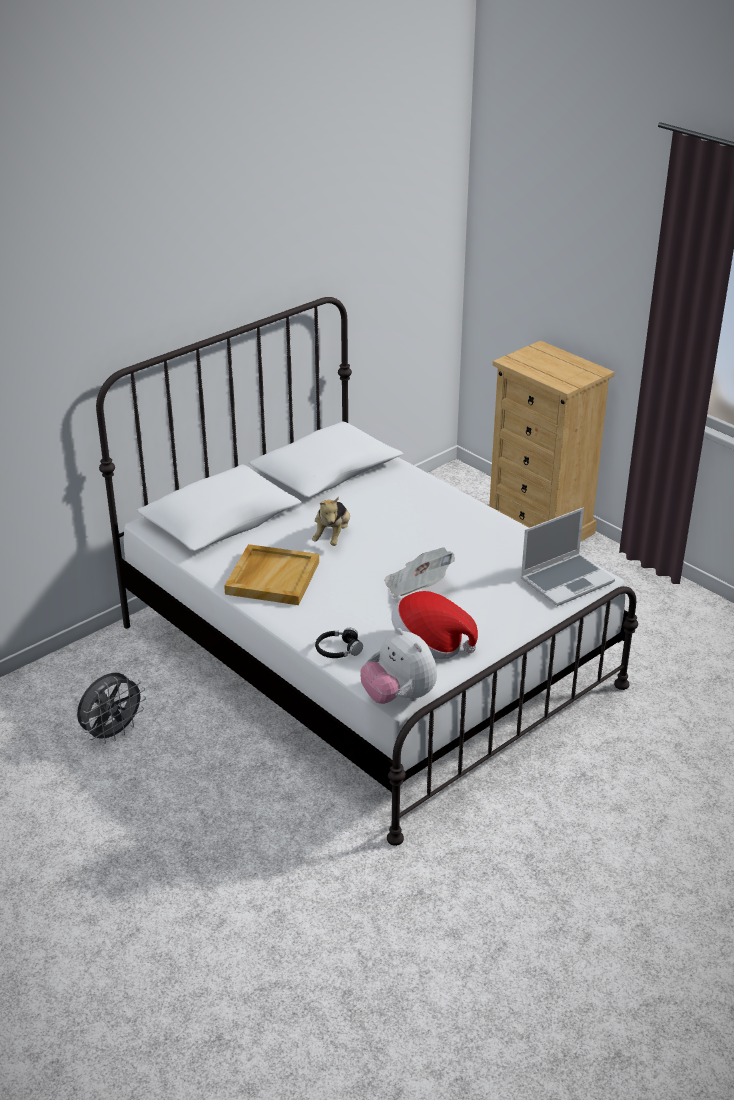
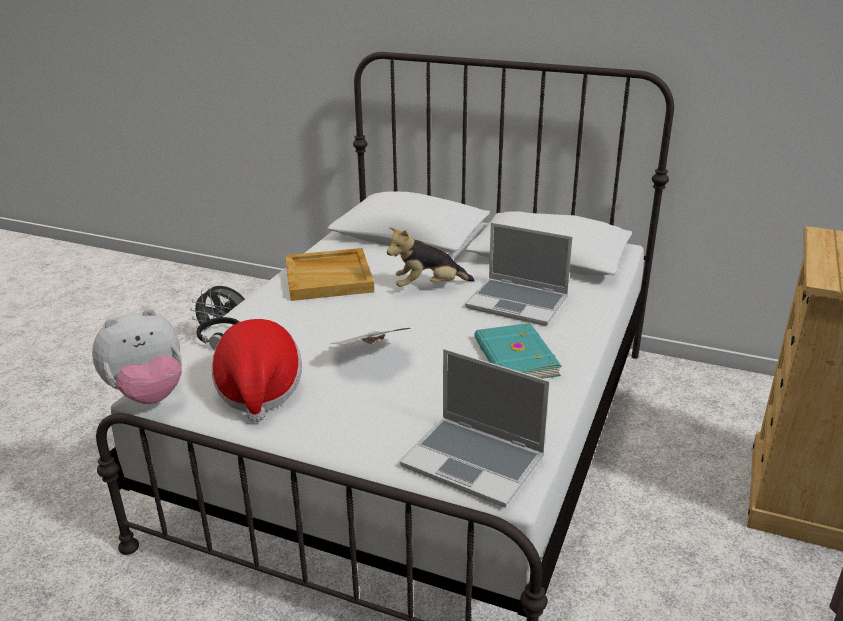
camera: 65 degrees right, 5 degrees down
(392, 507) = (518, 303): none -> laptop
(399, 697) = (148, 395): plush toy -> plush toy turned 150 degrees counterclockwise
(465, 532) = (514, 358): none -> turquoise book

